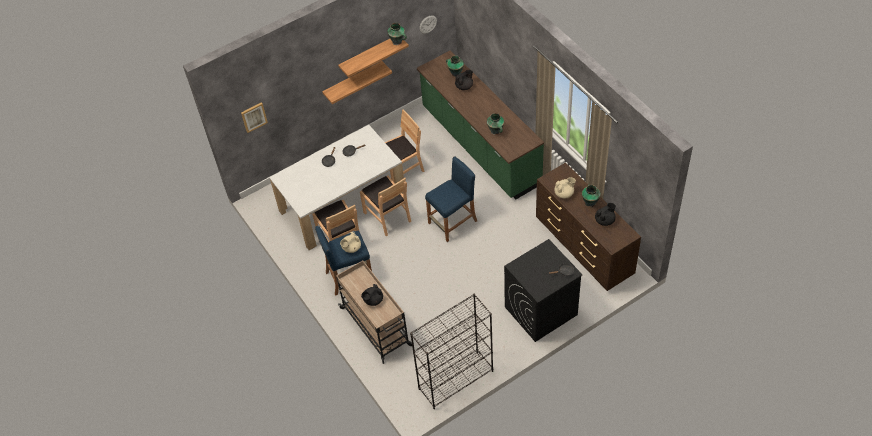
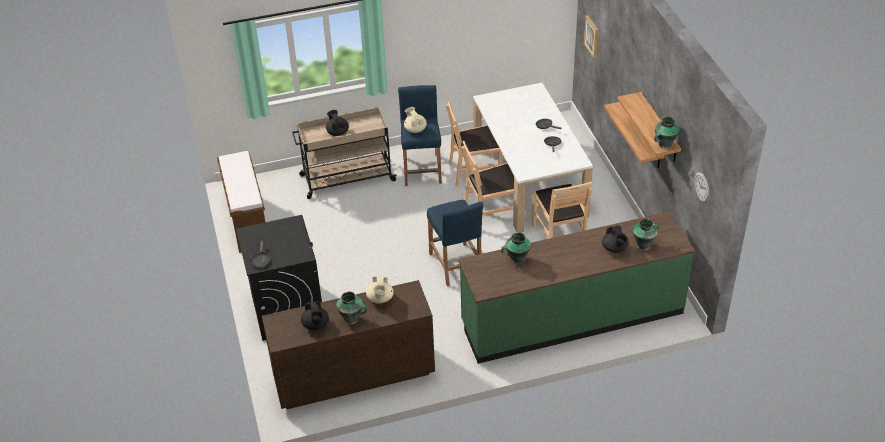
camera: 105 degrees right, 10 degrees down
(455, 380) = (247, 222): black bookcase -> brown bench

